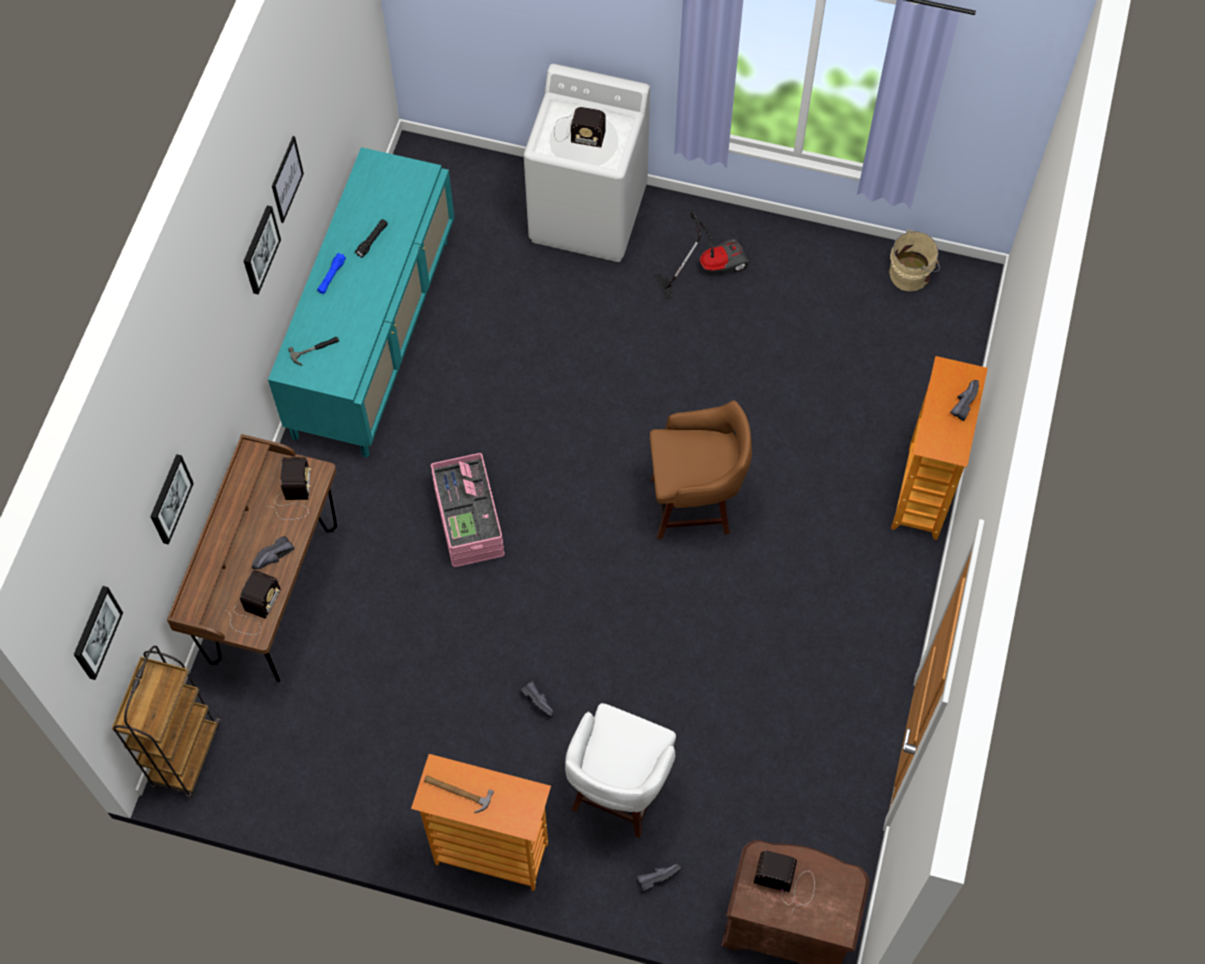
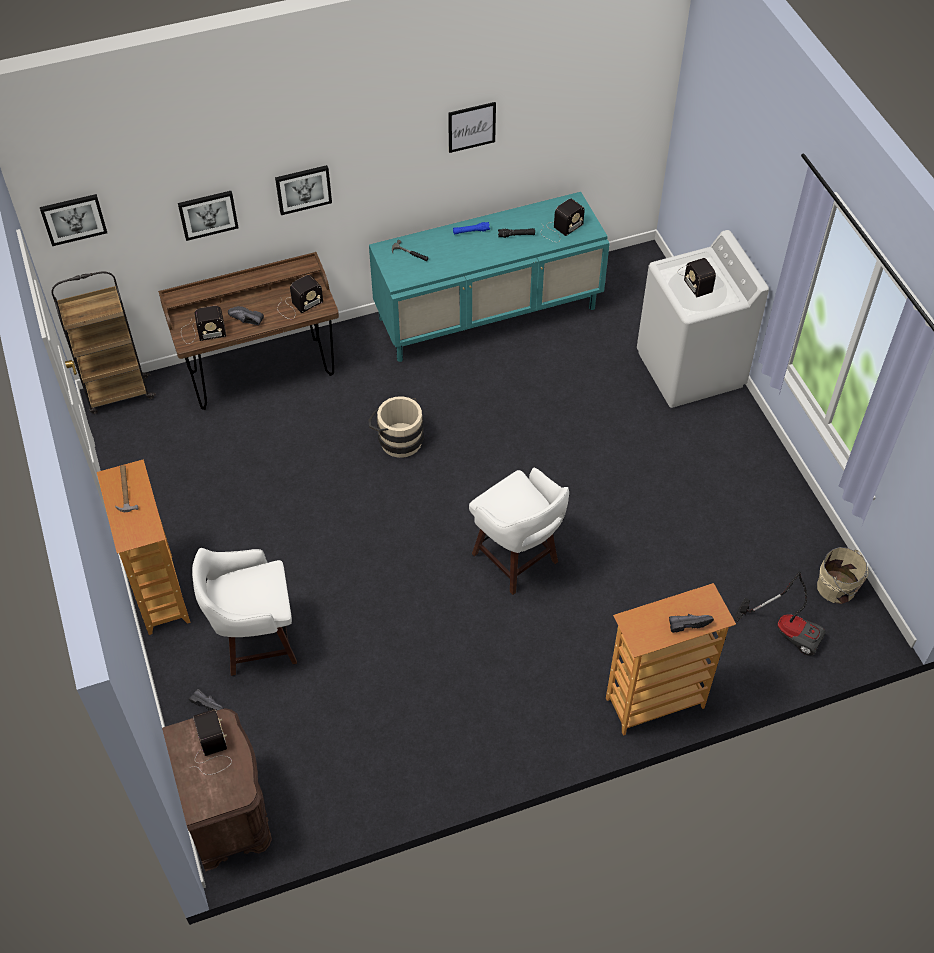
camera: 55 degrees right, 10 degrees down
(260, 249) = (410, 145): picture -> picture (303, 189)
(397, 198) = (560, 229): none -> radio
(467, 519) = (397, 438): pink storage box -> beige bucket
(539, 701) = (293, 556): black shoe -> none
(694, 506) = (517, 561): brown stool -> white stool
(708, 266) = (717, 459): vacuum cleaner -> vacuum cleaner (787, 629)

